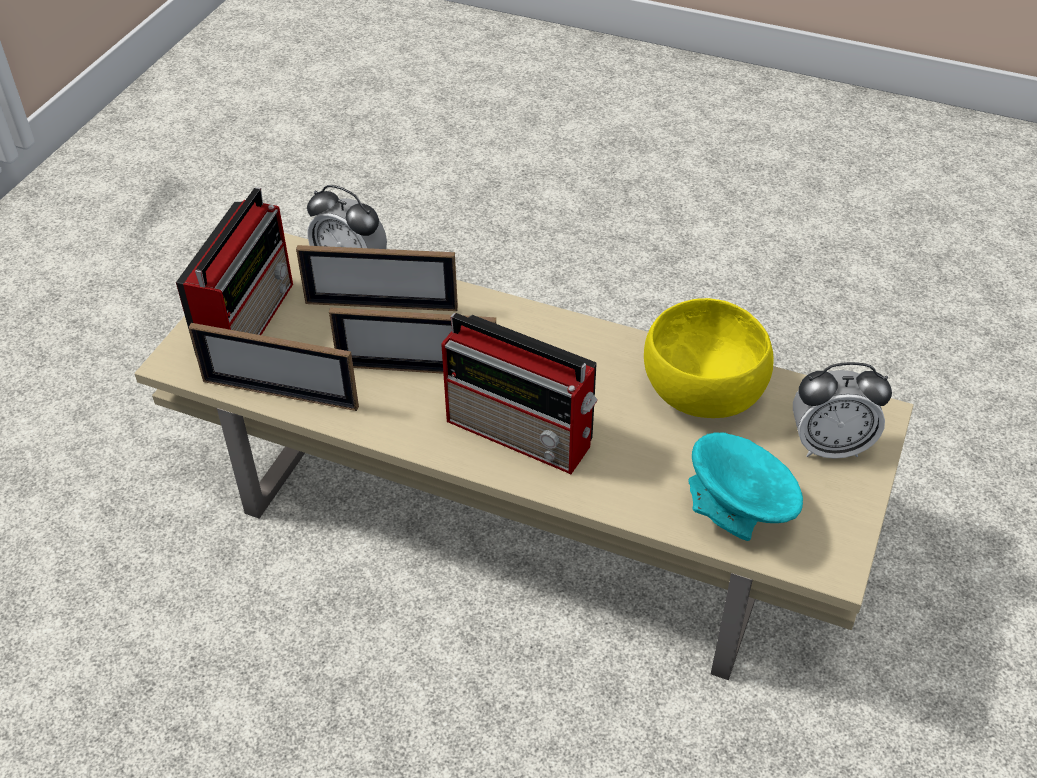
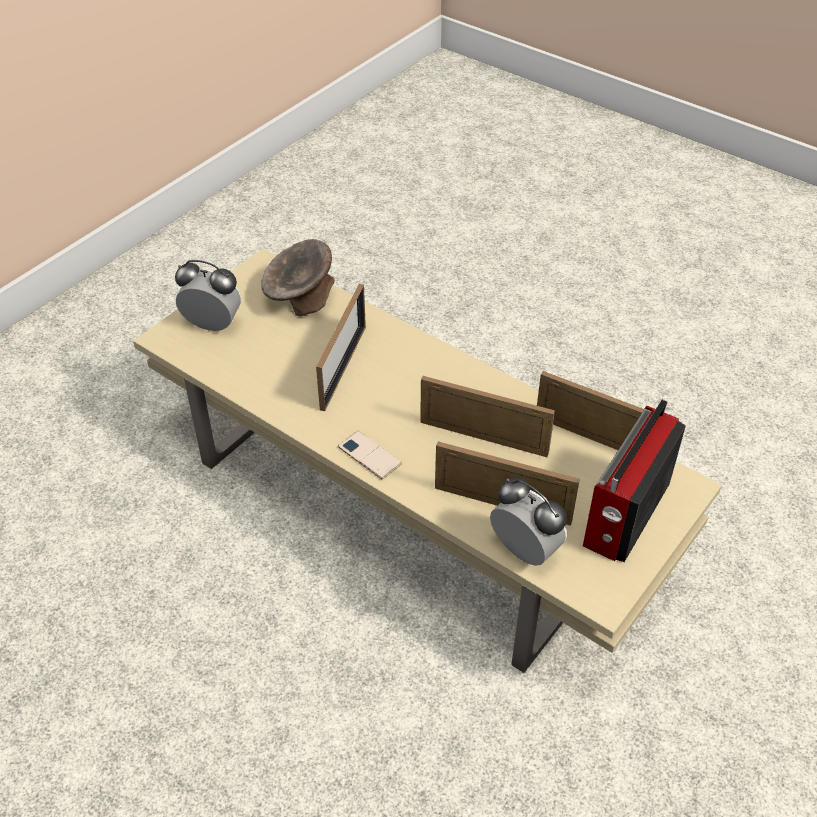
camera: 165 degrees left, 0 degrees up
(522, 433) = (418, 373): radio -> none
(541, 325) = (369, 455): none -> phone
(622, 422) = (343, 367): none -> picture frame
(703, 393) = (273, 375): yellow bowl -> none
(738, 513) = (300, 300): turquoise bowl -> grey bowl

